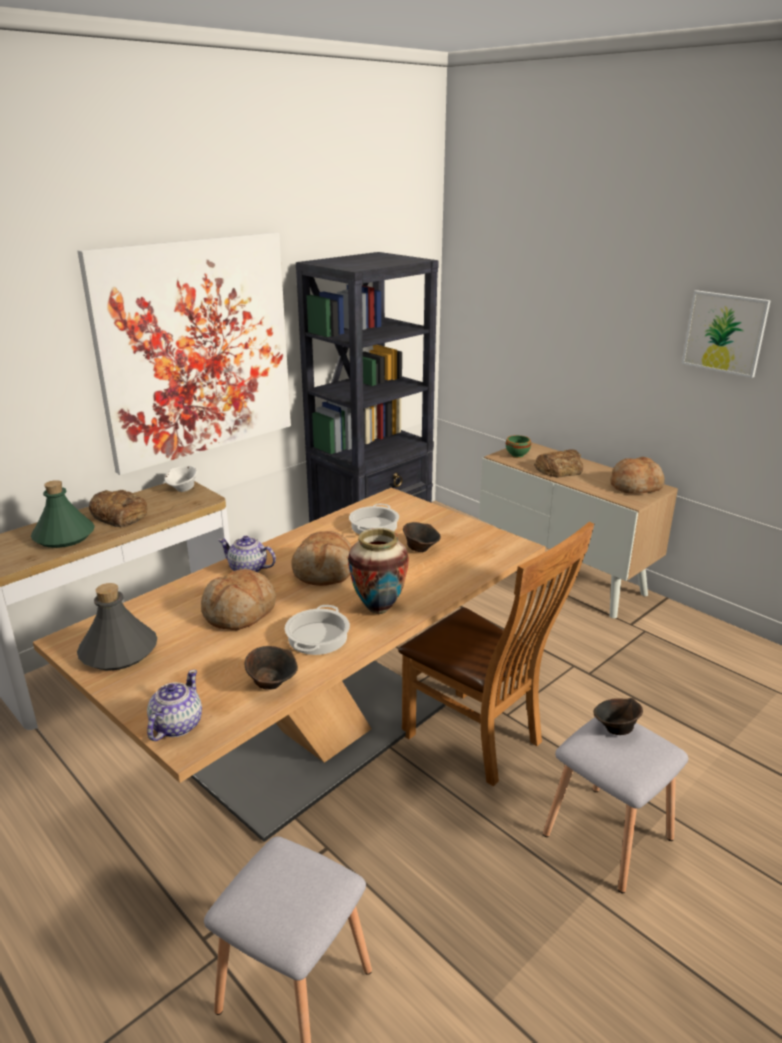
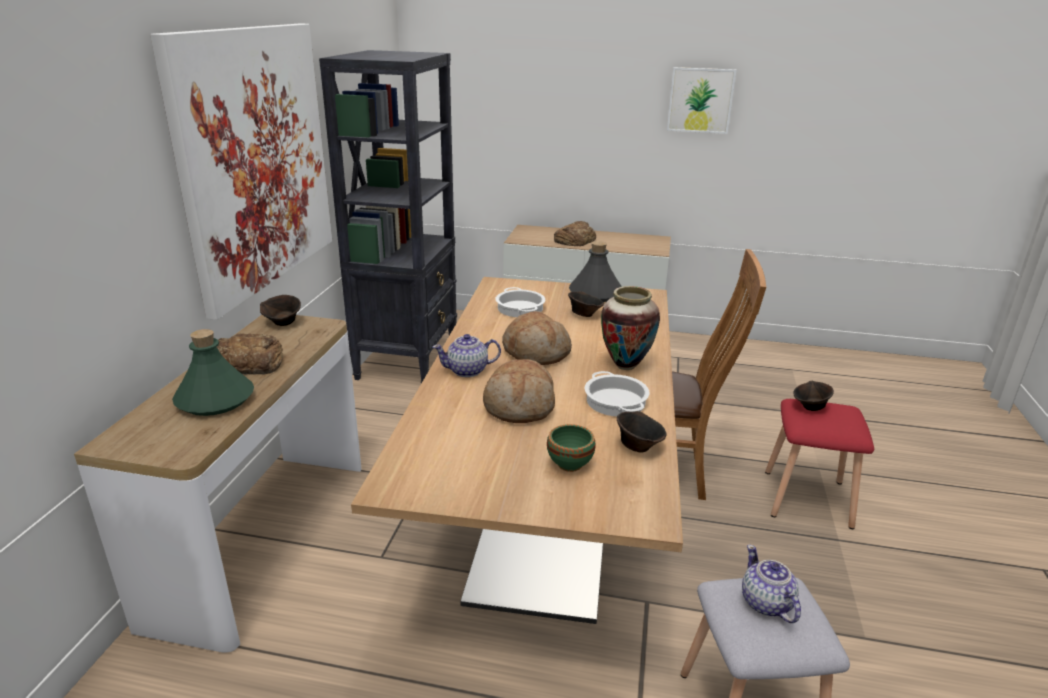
camera: 35 degrees left, 0 degrees up
(119, 651) = (462, 476): grey bottle -> grey bottle (595, 294)
(176, 726) = (618, 509): teapot -> teapot (766, 603)
(183, 489) = (283, 323): white bowl -> brown bowl
(518, 455) = (529, 236): green bowl -> green bowl (571, 464)
(607, 838) = (808, 499): grey stool -> red stool
(636, 486) = (643, 240): bread -> none

